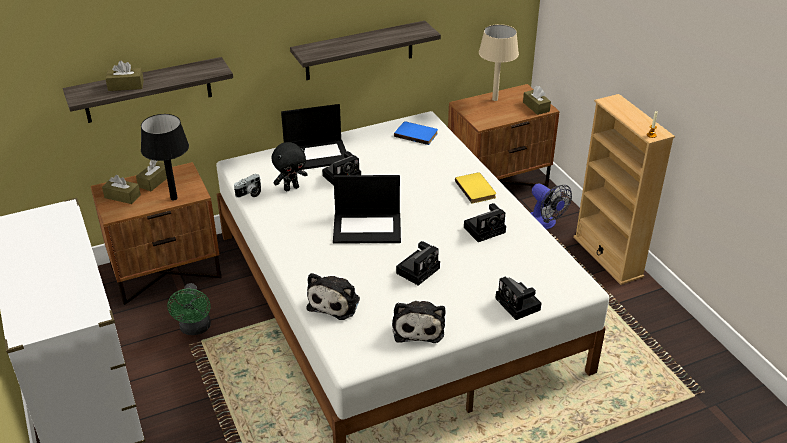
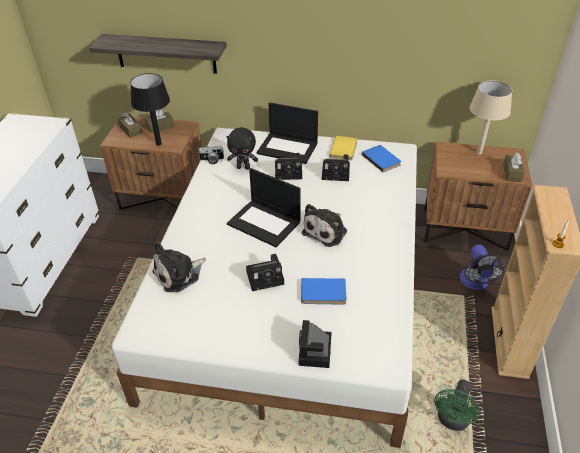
camera: 35 degrees right, 5 degrees up
(126, 85) = (139, 44): brown tissue box -> none
(195, 329) = (142, 247): green fan -> green fan (452, 421)
(359, 51) = (352, 69): shelf -> none
(418, 327) = (215, 328): plush toy -> plush toy (326, 231)
(476, 189) = (385, 227): yellow book -> yellow book (344, 149)
(480, 261) = (323, 294): none -> blue book
(485, 229) = (357, 267): camera -> camera (337, 173)

